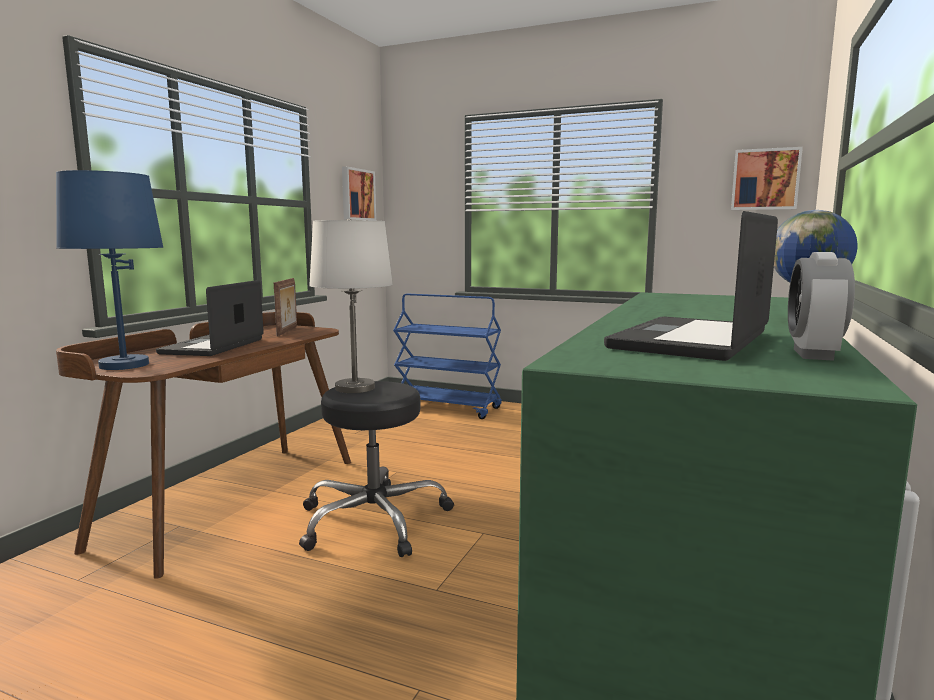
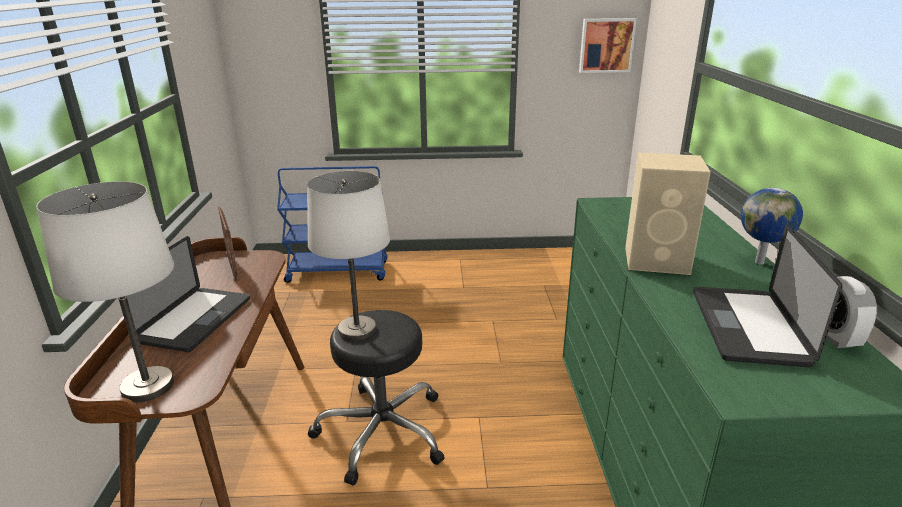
camera: 25 degrees left, 15 degrees up
(125, 365) = (148, 386): blue table lamp -> white table lamp
(213, 346) = (195, 320): laptop -> laptop turned 150 degrees counterclockwise
(357, 195) = (207, 65): picture -> none
(660, 313) = (658, 260): none -> beige speaker

